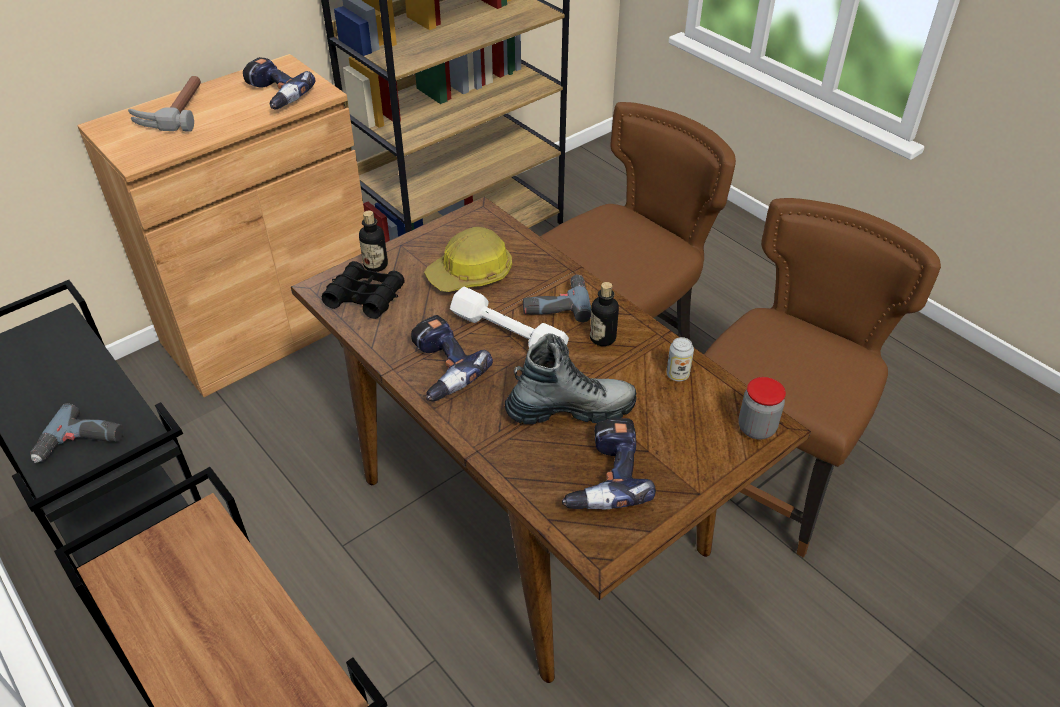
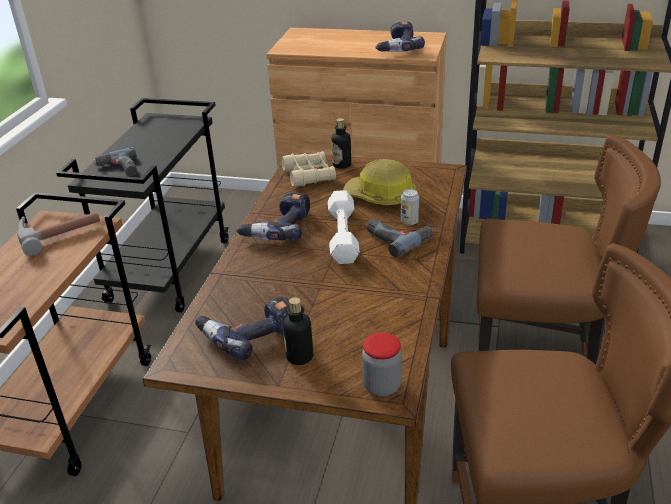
camera: 55 degrees right, 10 degrees down
(173, 111) = (338, 36): hammer -> hammer (59, 232)
(365, 297) = (309, 175): black binoculars -> beige binoculars
(570, 409) = (299, 291): boot -> none
(602, 338) = (388, 272): bottle -> bottle (299, 357)
(677, 375) = (393, 321): can -> can (409, 221)

